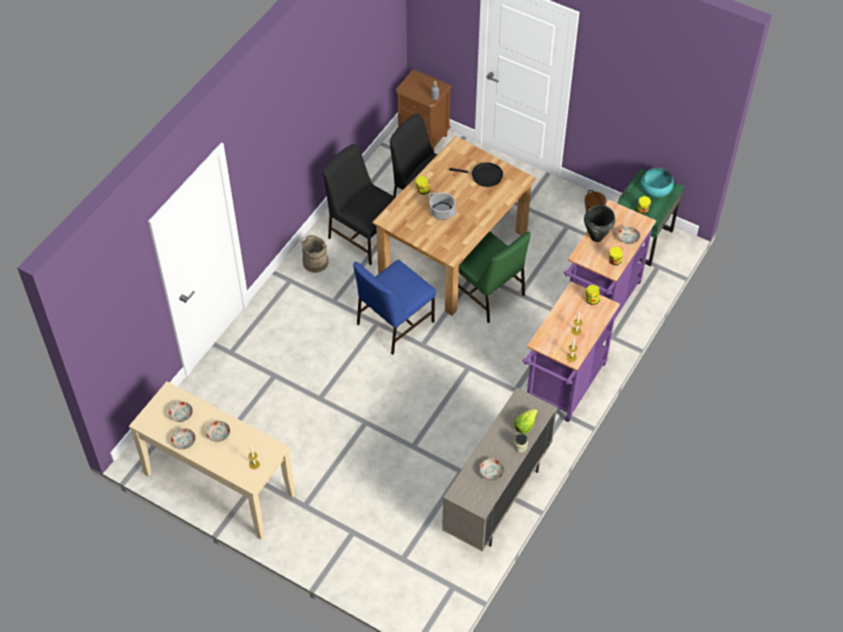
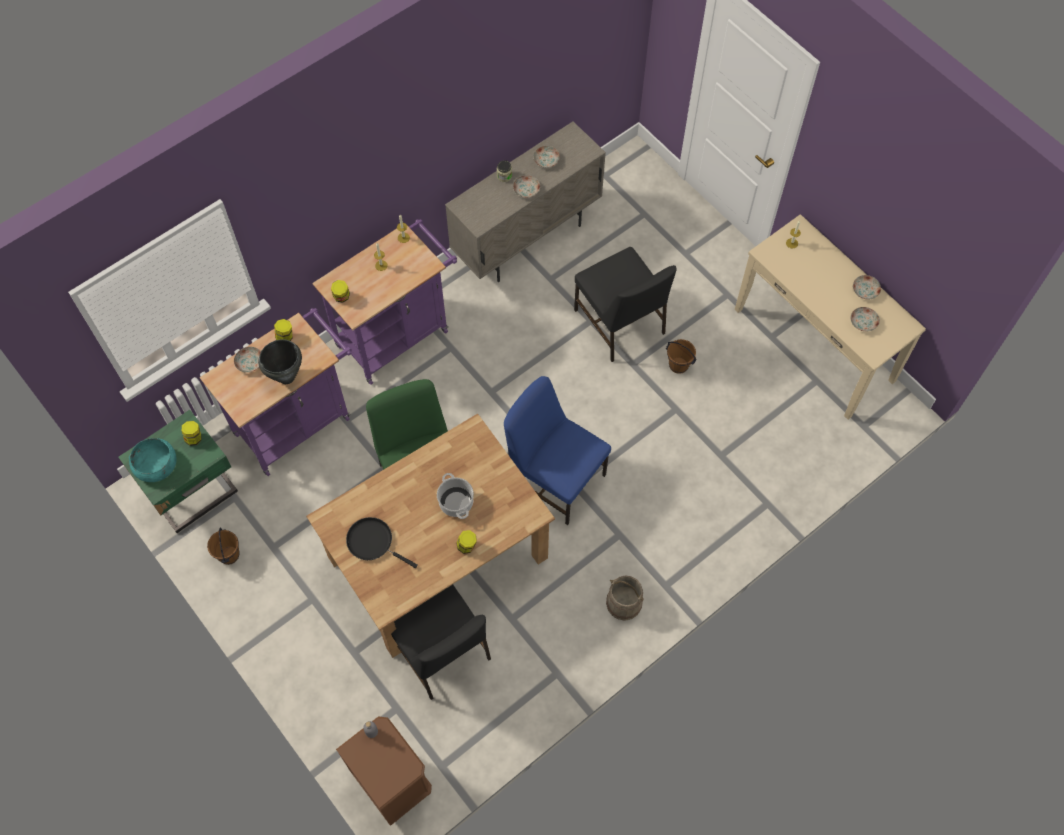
camera: 160 degrees left, 10 degrees up
(218, 434) = (824, 287): plate -> plate (526, 190)
(328, 432) = (678, 365): none -> brown bucket
(364, 235) = (544, 625): black chair -> black chair (619, 323)
(394, 323) = (555, 477): blue chair -> blue chair turned 120 degrees counterclockwise
(525, 425) = (488, 196): lettuce -> none

